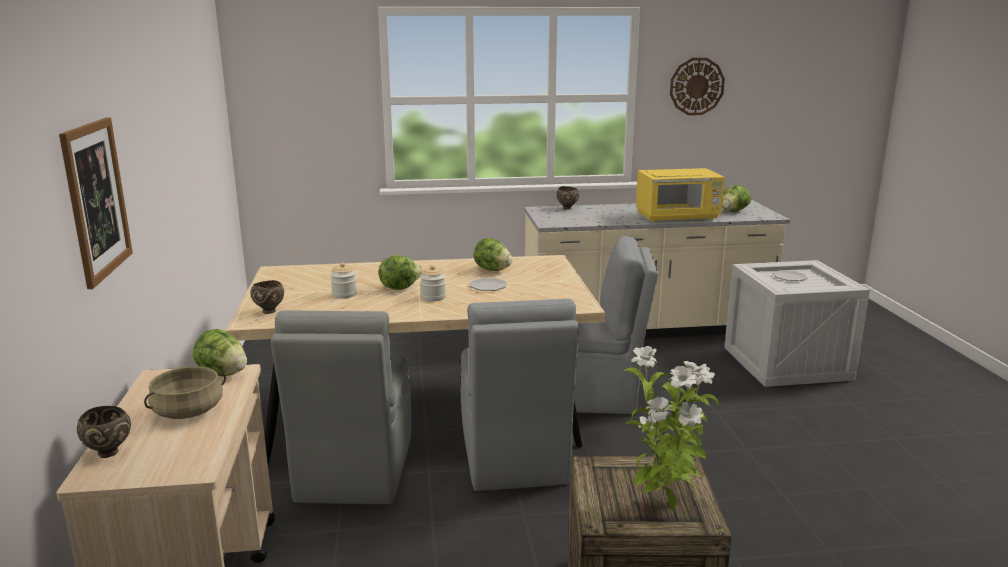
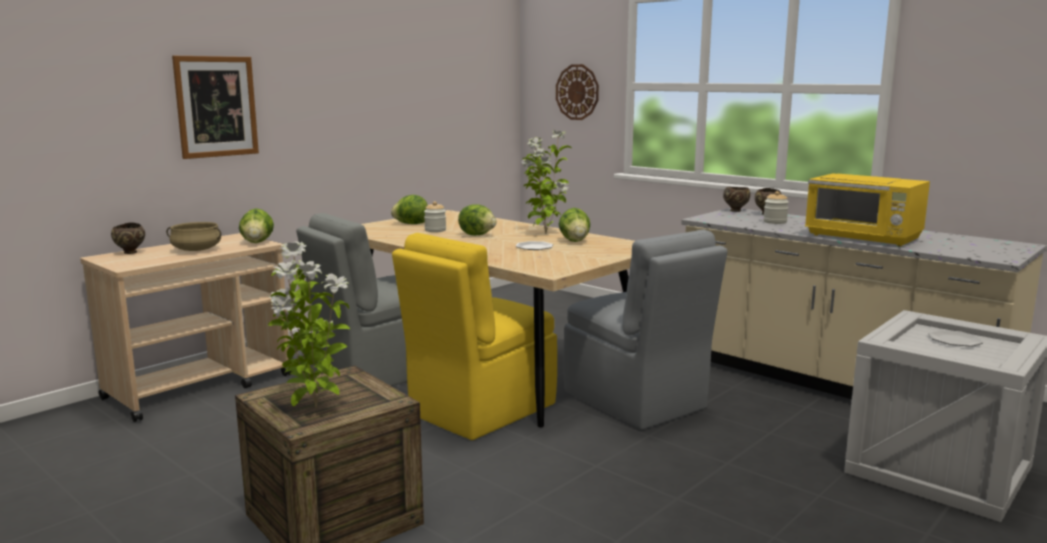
camera: 50 degrees right, 5 degrees down
(269, 311) = (372, 227): brown bowl -> brown bowl (736, 210)
(433, 297) = (476, 243): jar -> jar (775, 222)
(444, 269) = (544, 233): none -> potted plant
(513, 458) = (479, 410): grey chair -> yellow chair
(696, 86) = (983, 76): wall clock -> wall clock (577, 92)
(733, 211) = (960, 247): lettuce -> lettuce (411, 224)

